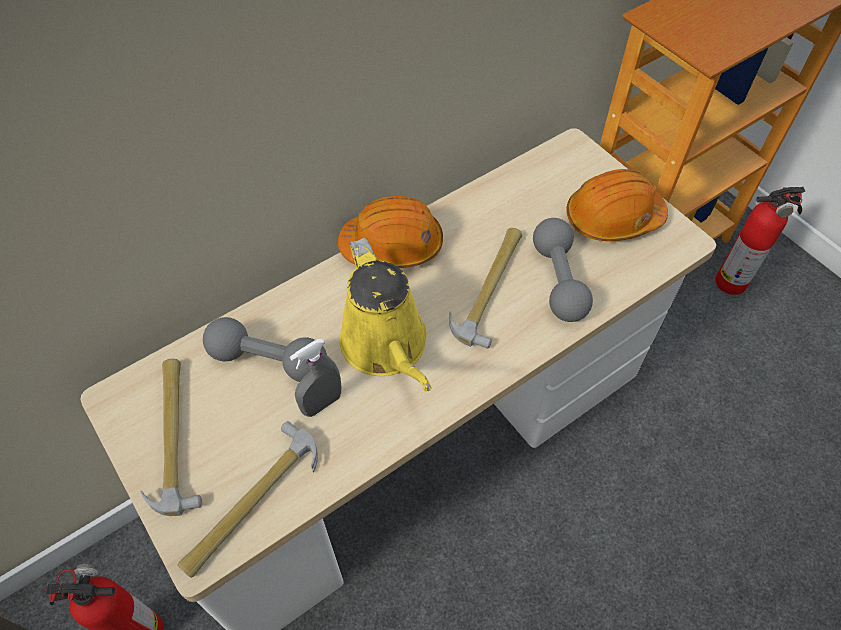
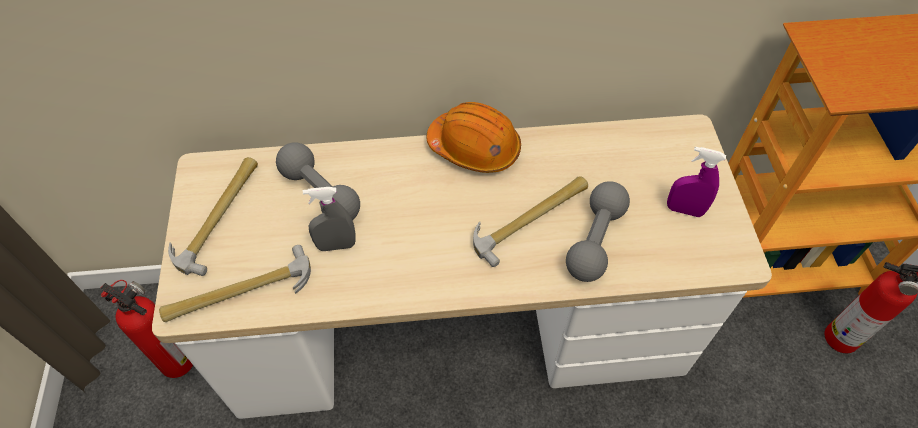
camera: 30 degrees right, 0 degrees up
(387, 347) = (414, 226): yellow watering can -> none
(613, 218) = (684, 210): orange hard hat -> purple spray bottle

